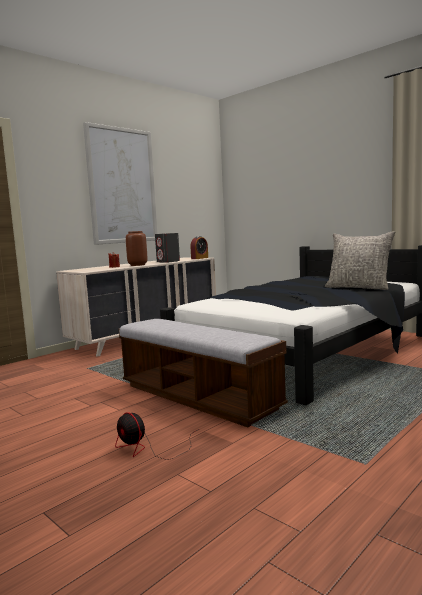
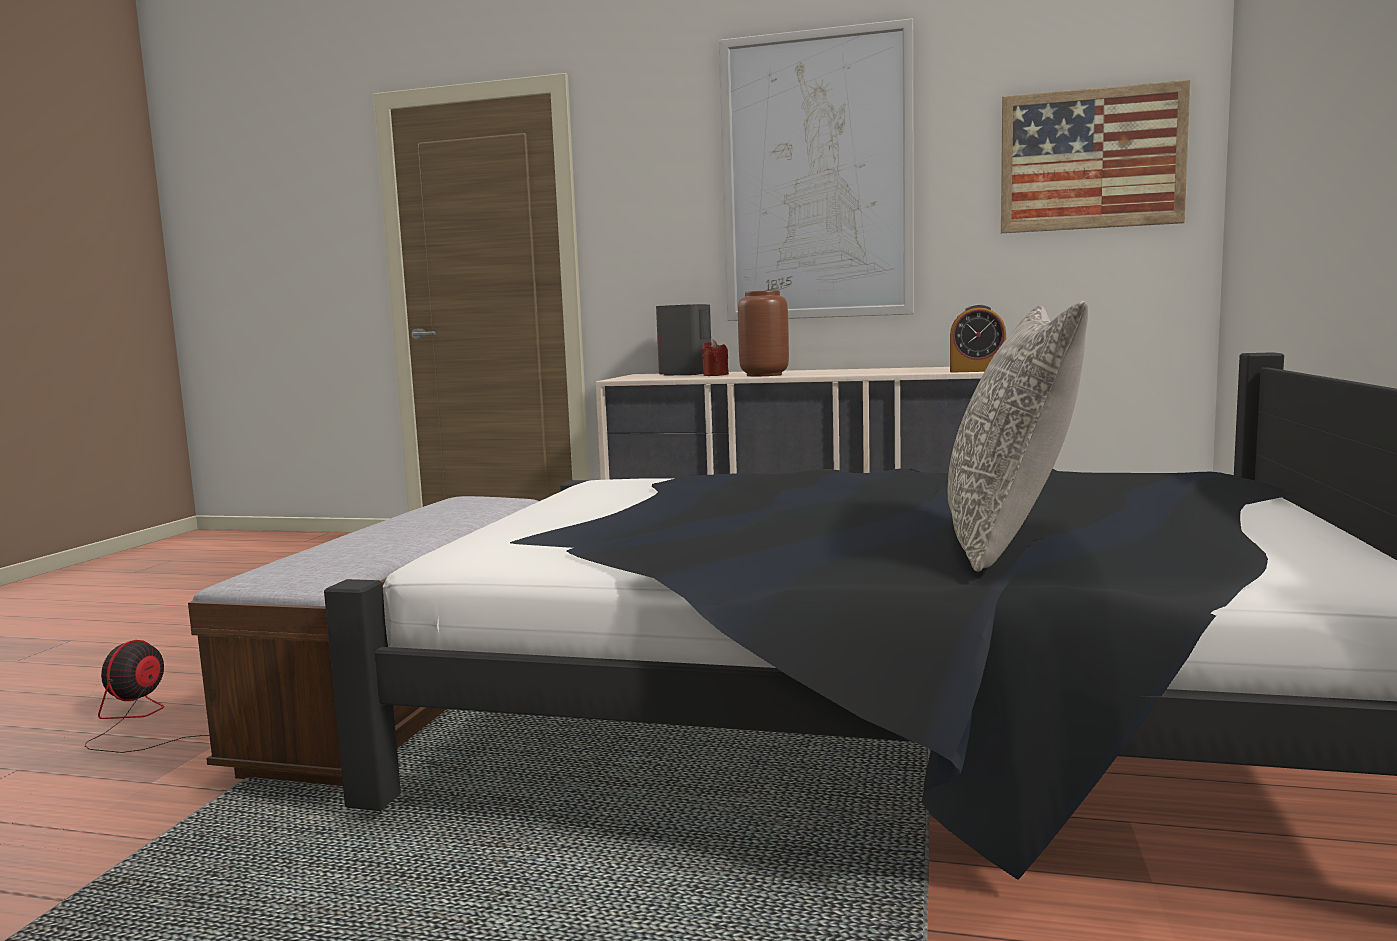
camera: 60 degrees right, 0 degrees up
(168, 261) = (864, 373): grey speaker -> grey speaker (685, 374)
(196, 189) = (1091, 159): none -> picture

